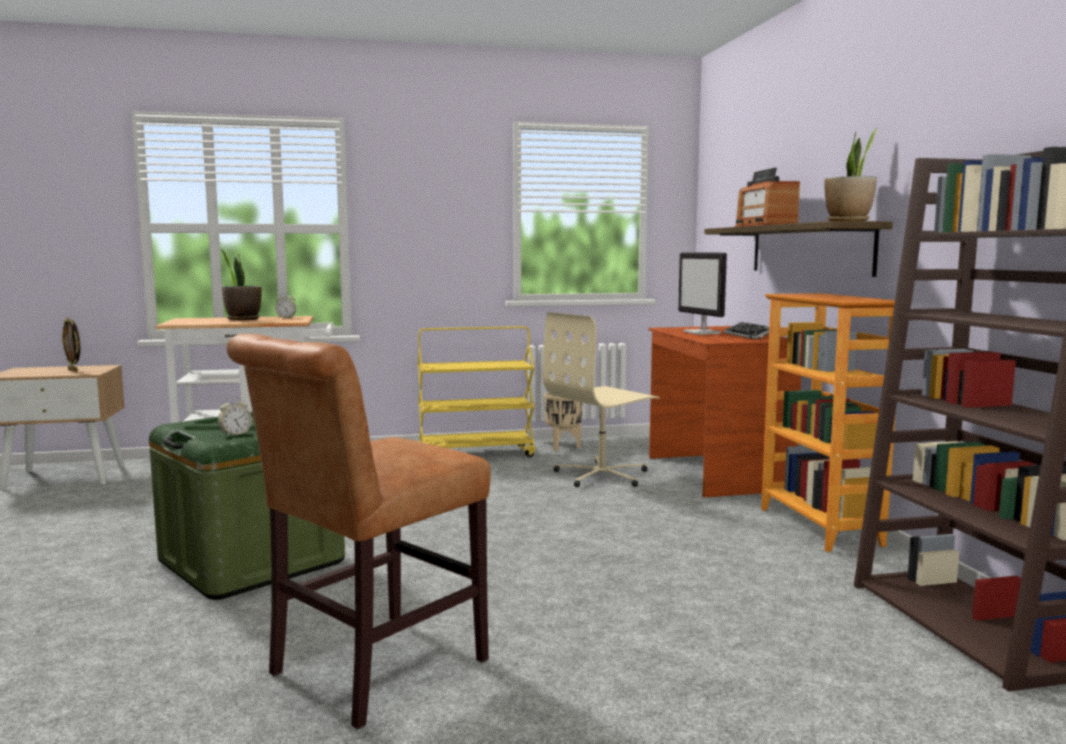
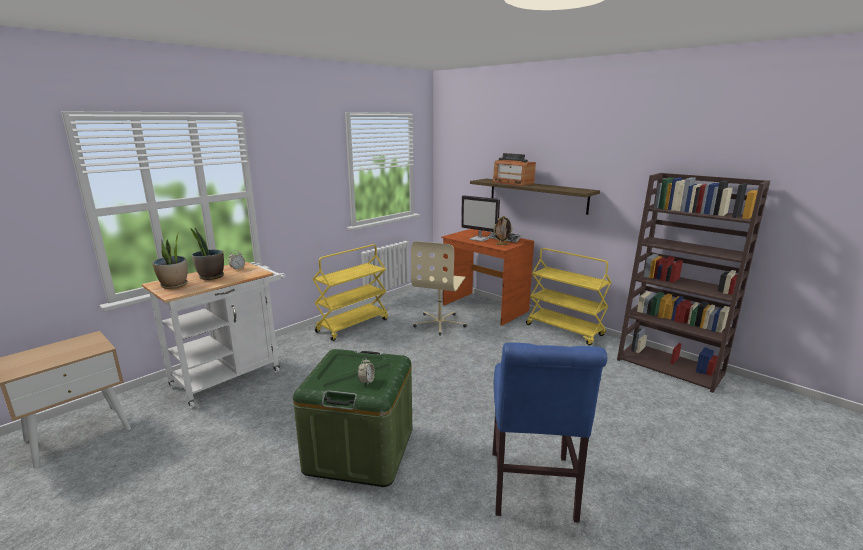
camera: 35 degrees left, 10 degrees up
(73, 370) = (74, 349): picture frame -> picture frame (502, 244)
(369, 671) = (532, 489): brown chair -> blue chair
(563, 447) = (391, 307): beige planter -> none
(821, 526) = (565, 330): bookcase -> yellow cart
(848, 221) = (579, 189): potted plant -> potted plant (174, 285)

